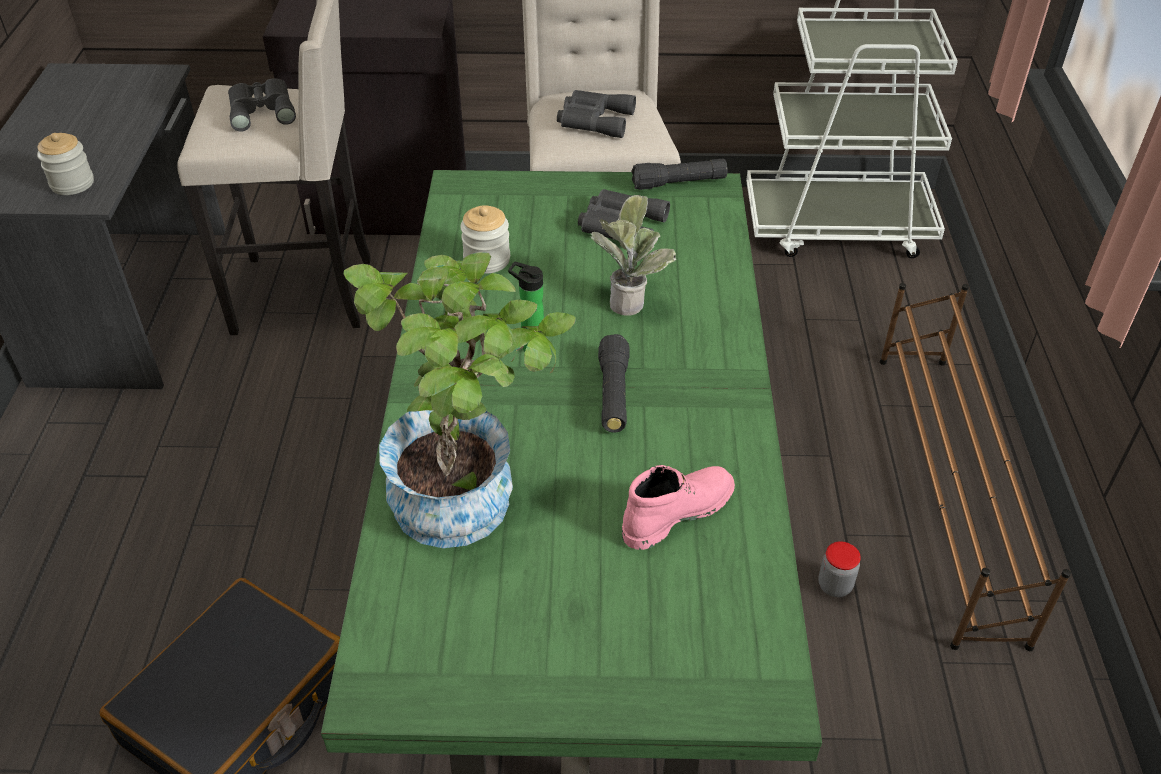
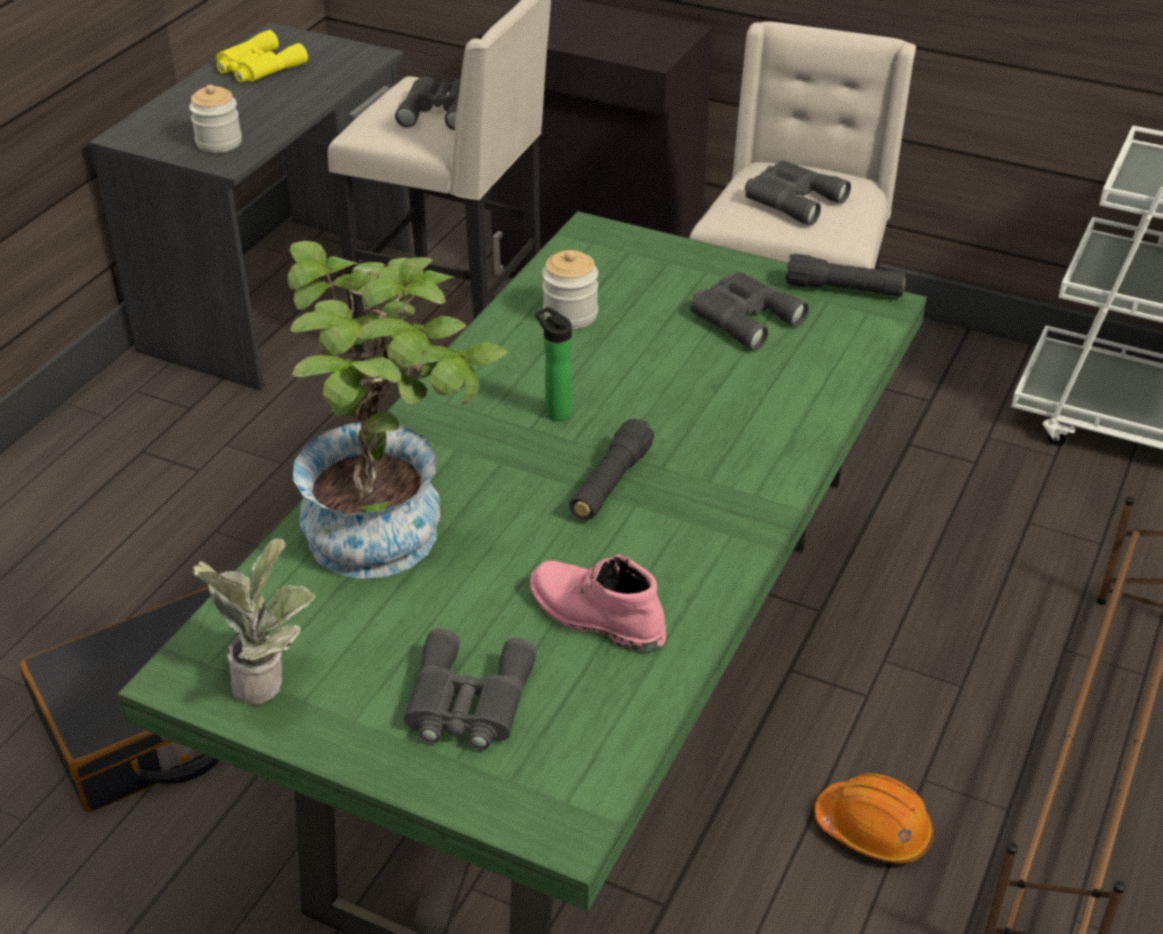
camera: 25 degrees right, 5 degrees down
(64, 106) = (258, 67): none -> yellow binoculars
(627, 624) = (467, 703): none -> grey binoculars
(629, 299) = (697, 395): potted plant -> potted plant (269, 679)
(676, 512) = (594, 617): pink boot -> pink boot turned 135 degrees counterclockwise
(835, 585) = (874, 830): jar -> orange hard hat

